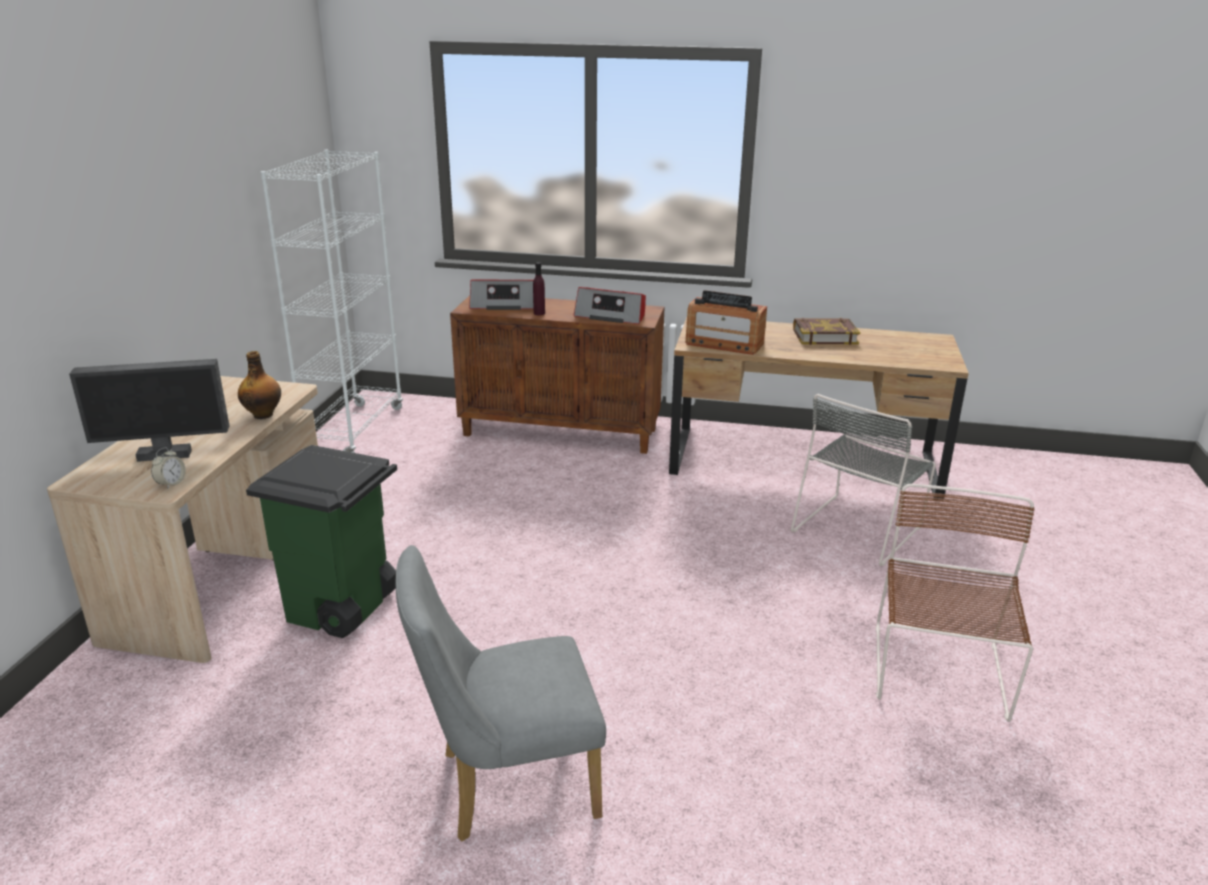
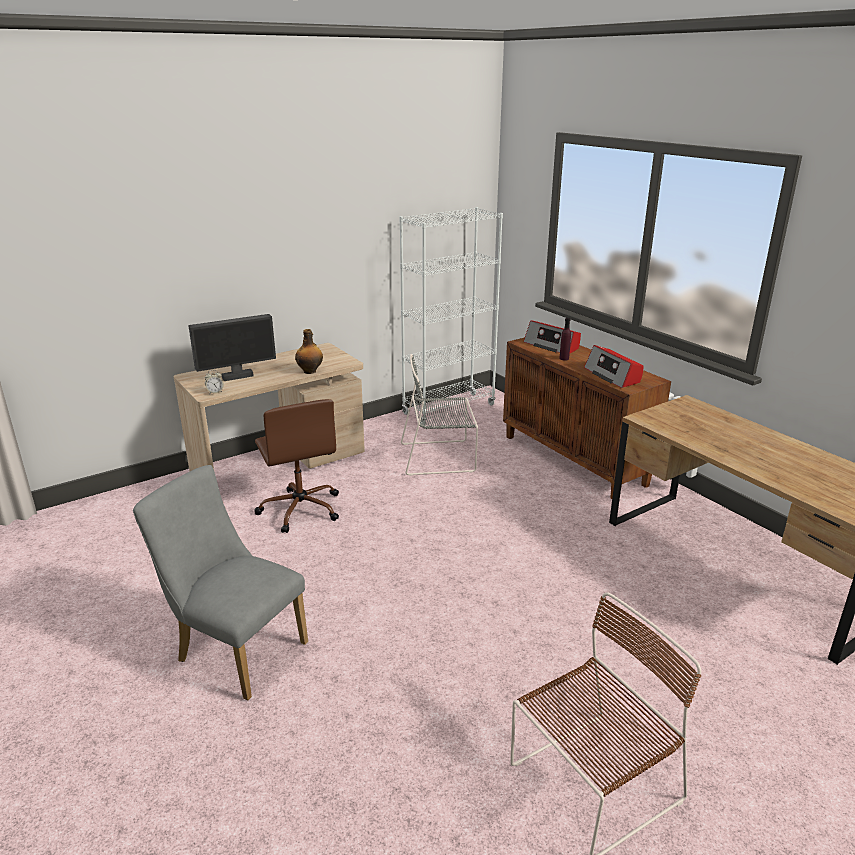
camera: 45 degrees right, 0 degrees up
(165, 455) = (237, 376): monitor -> monitor turned 60 degrees counterclockwise
(342, 609) = (300, 509): green trash can -> brown office chair
(724, 344) = (673, 426): radio -> none
(824, 336) = (783, 451): book -> none
(858, 527) = (709, 639): grey chair -> grey chair (440, 457)

